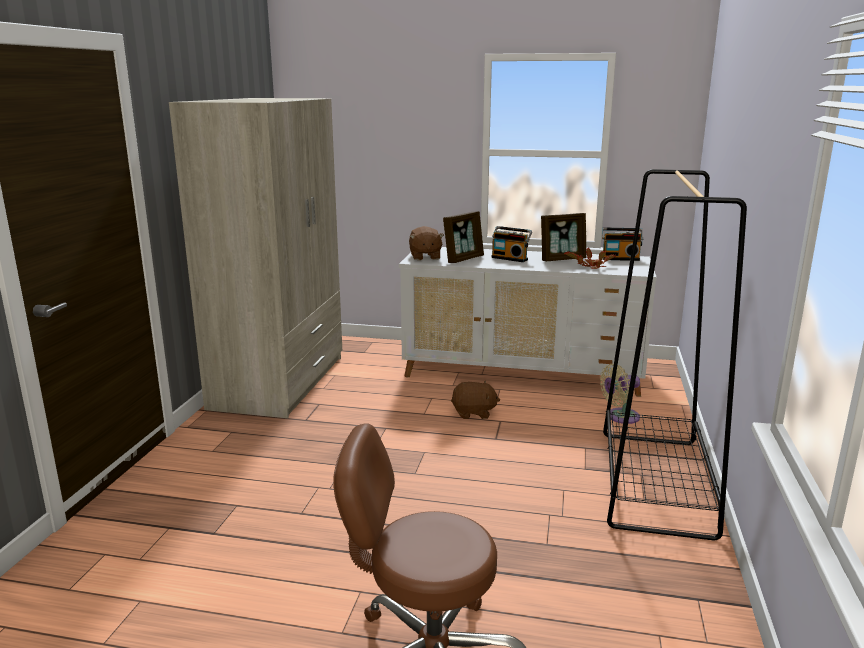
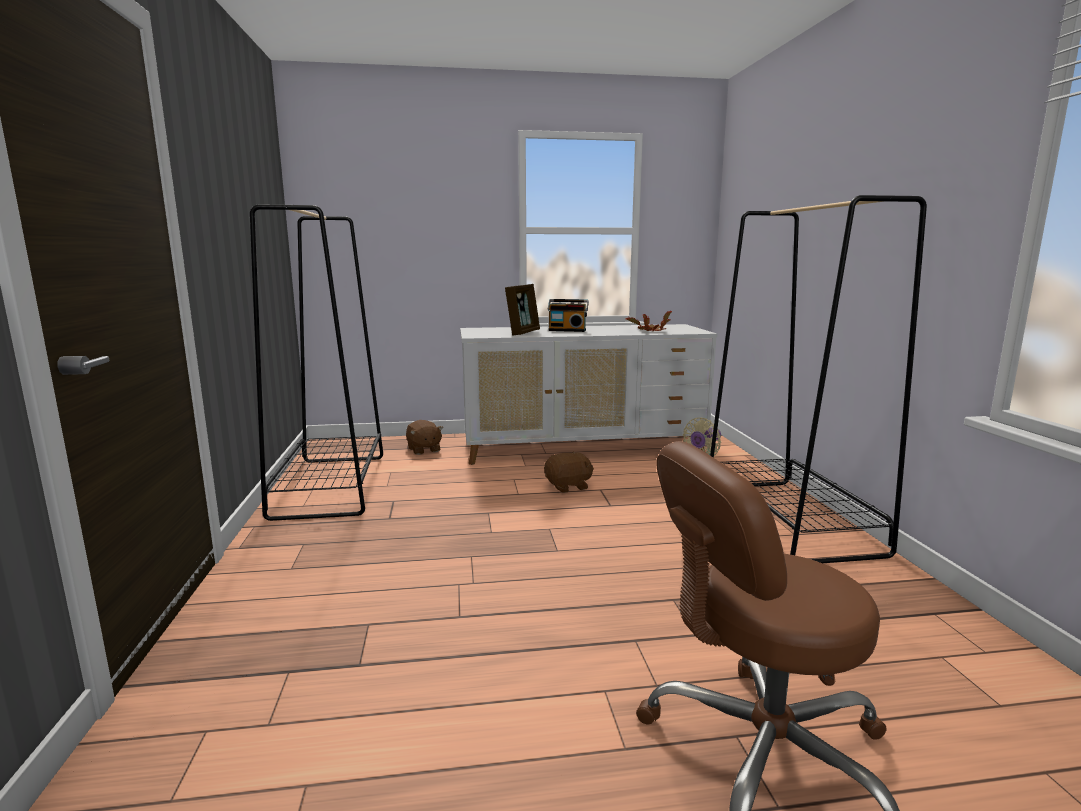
camera: 20 degrees left, 5 degrees down
(280, 382) = (330, 486): beige wardrobe -> black clothes rack
(425, 257) = (481, 333): brown plush toy -> brown plush toy (424, 450)
(562, 259) = (616, 328): picture frame -> none
(620, 258) = (665, 326): radio -> none

